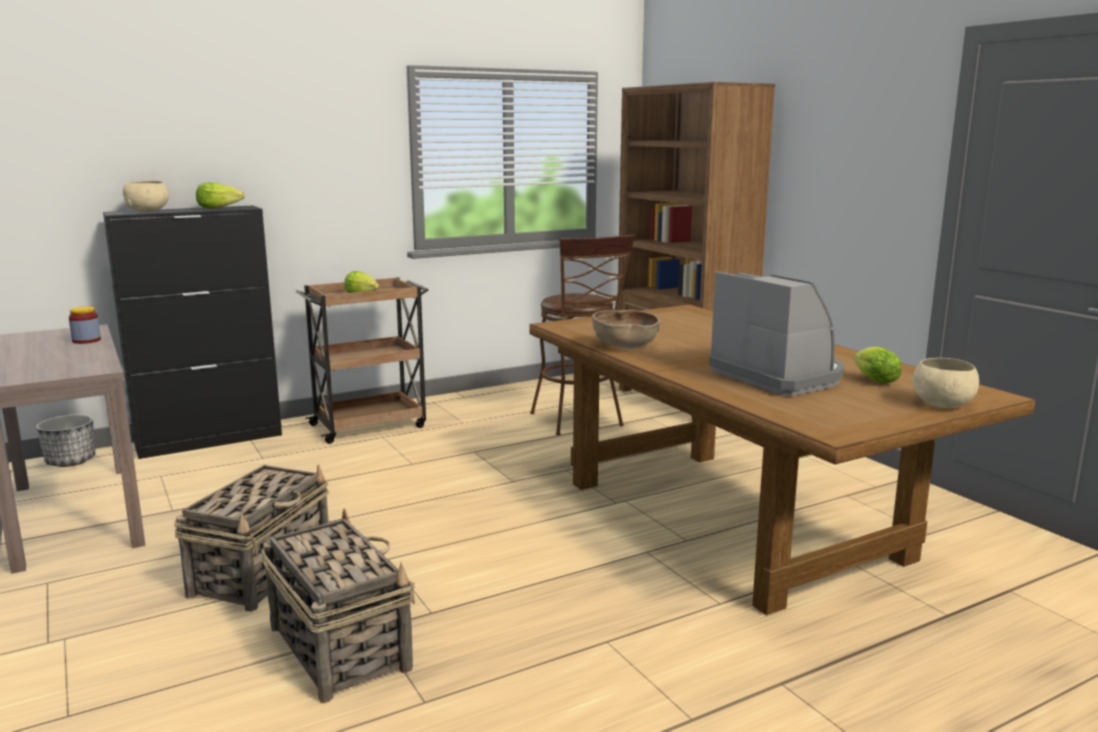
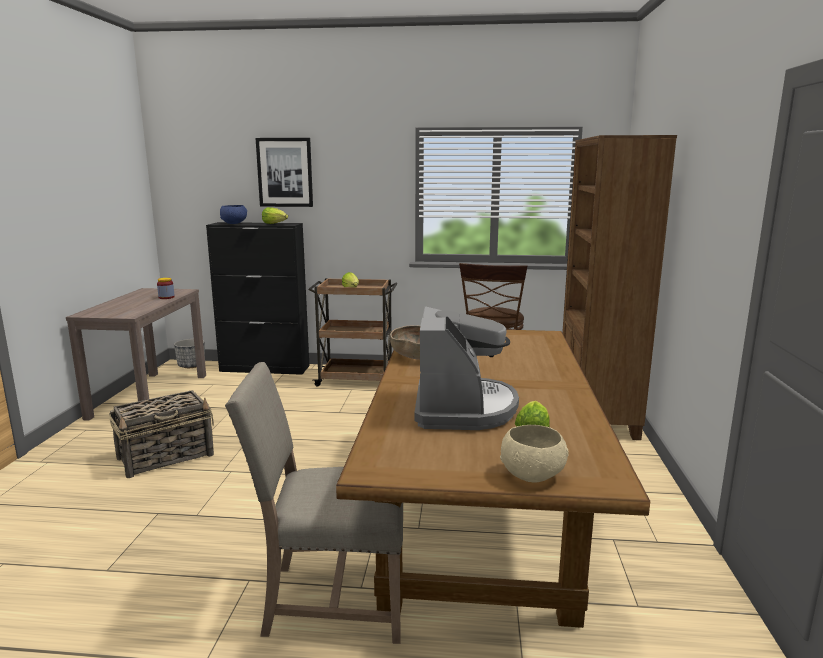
camera: 35 degrees right, 0 degrees up
(148, 211) = (234, 223): beige bowl -> blue bowl
(216, 128) = (285, 172): none -> picture
(339, 646) = (127, 516): basket -> none
(711, 622) = (331, 599): none -> beige chair

